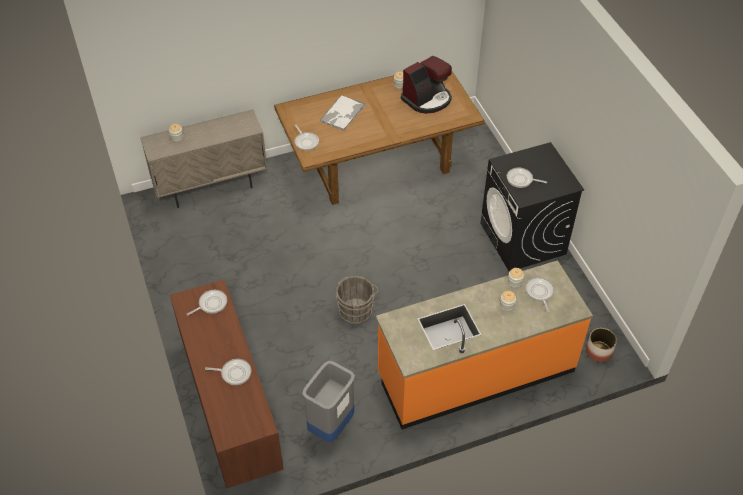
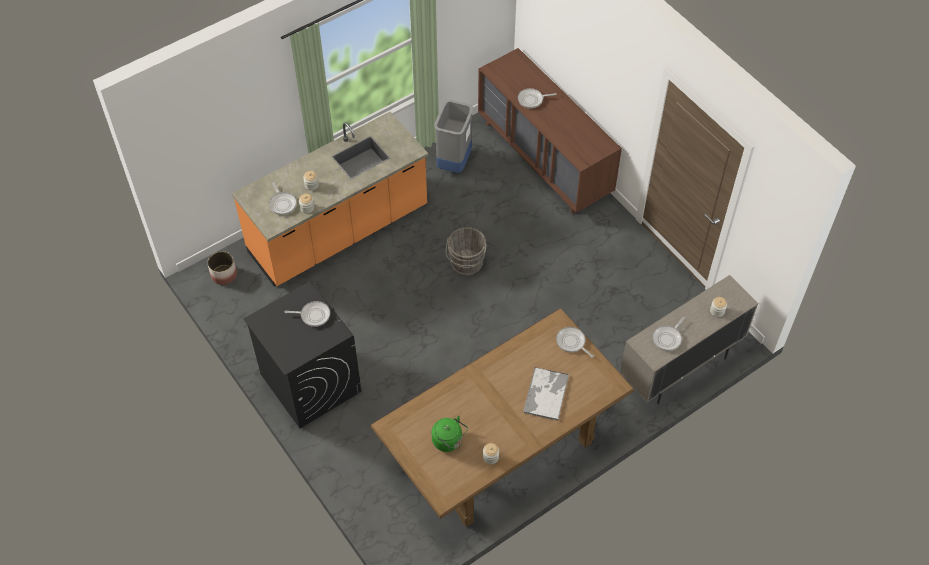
camera: 165 degrees right, 5 degrees up
(211, 304) = (580, 147): frying pan -> frying pan (668, 338)
(427, 99) = (449, 441): coffee machine -> green kettle

